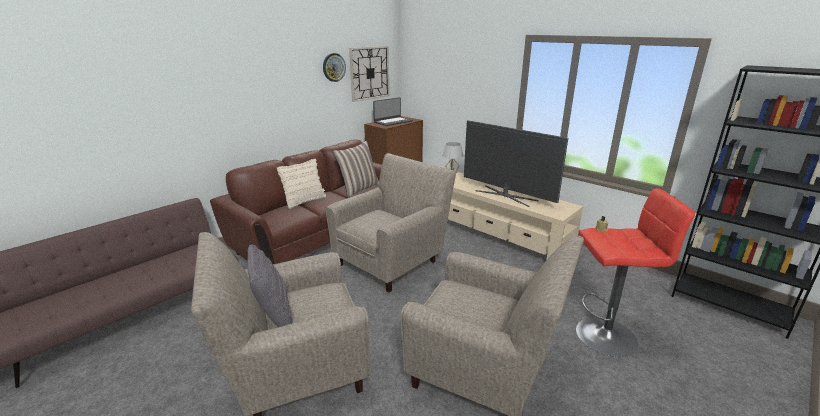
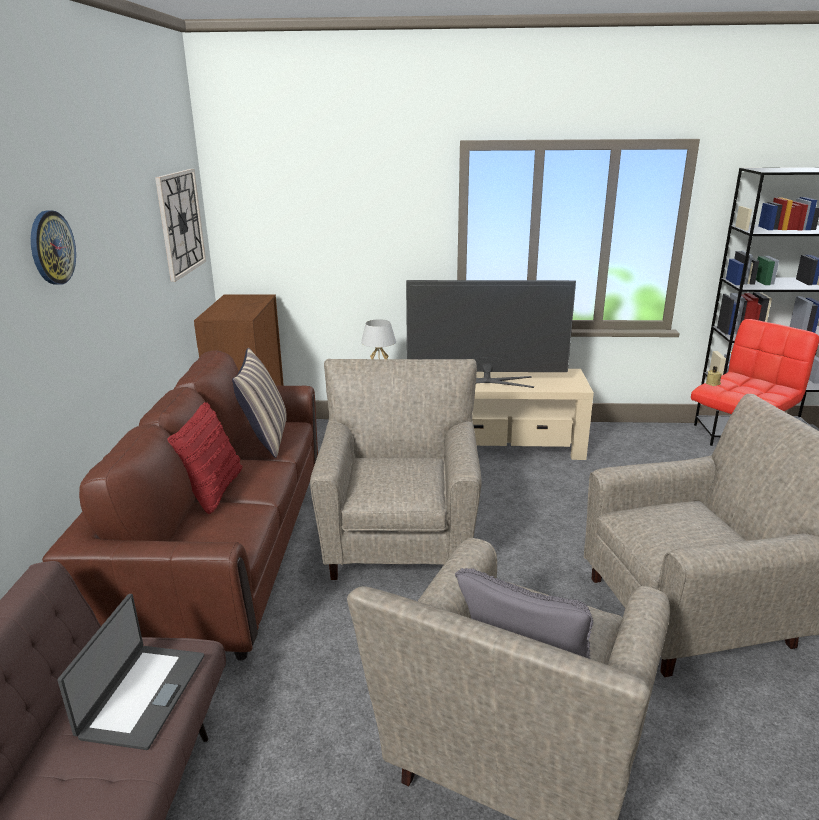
camera: 40 degrees left, 0 degrees up
(304, 202) = (212, 492): beige pillow -> red pillow
(333, 67) = (144, 219): wall clock -> wall clock (51, 248)
(393, 121) = (236, 306): laptop -> laptop (142, 695)

